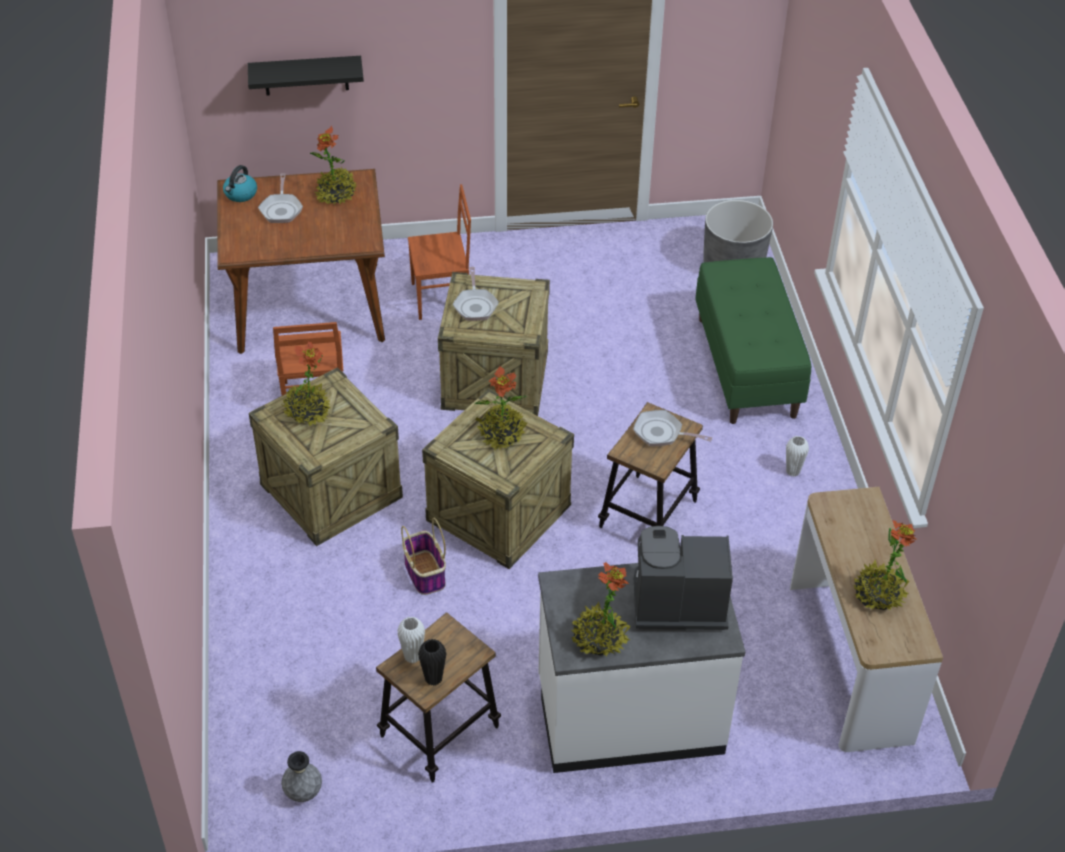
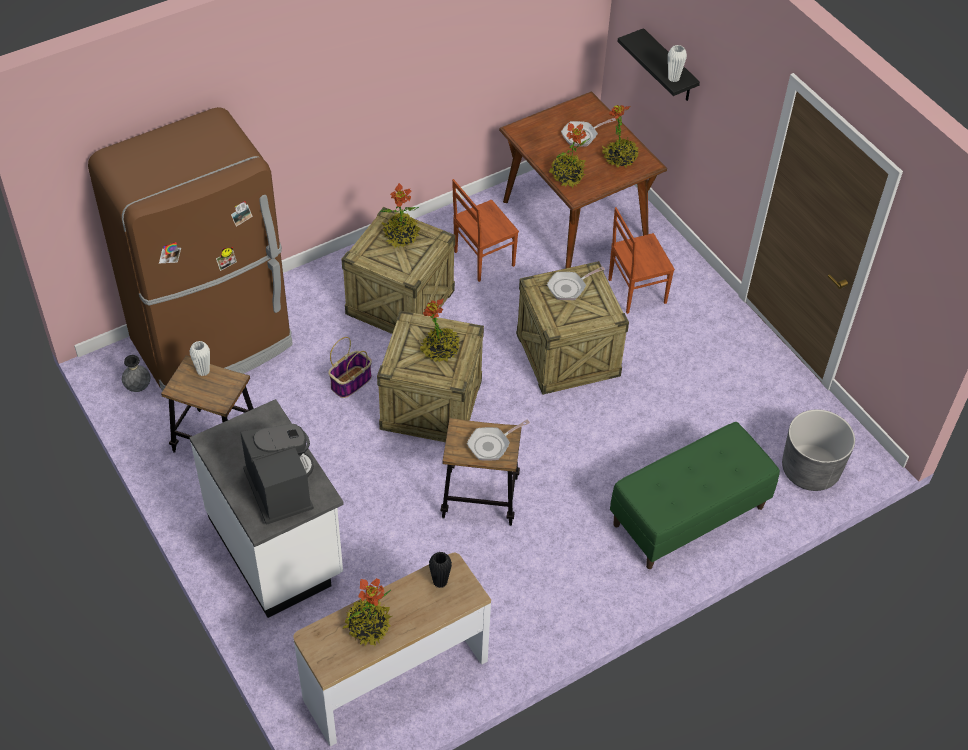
camera: 65 degrees right, 5 degrees up
(240, 194) = (583, 108): kettle -> none
(280, 690) = (213, 343): none -> brown fridge
(433, 679) = (189, 389): black vase -> black vase (440, 582)
(441, 299) = (635, 291): brown chair -> brown chair turned 105 degrees clockwise
(598, 639) = (228, 452): potted plant -> potted plant (567, 176)
(661, 433) = (491, 445): frying pan -> frying pan turned 120 degrees counterclockwise
(793, 471) = (583, 584): white vase -> white vase (673, 78)

